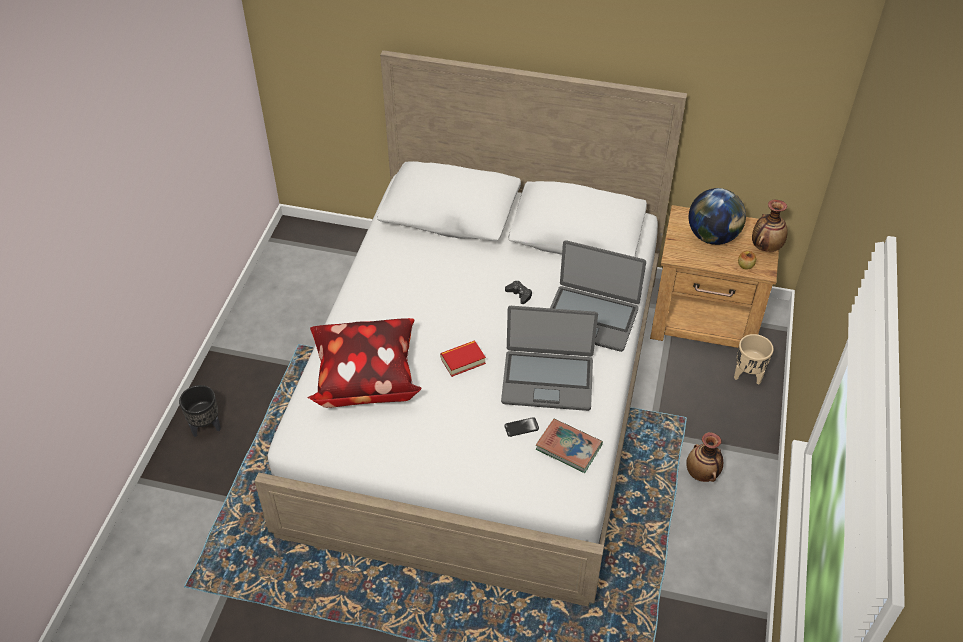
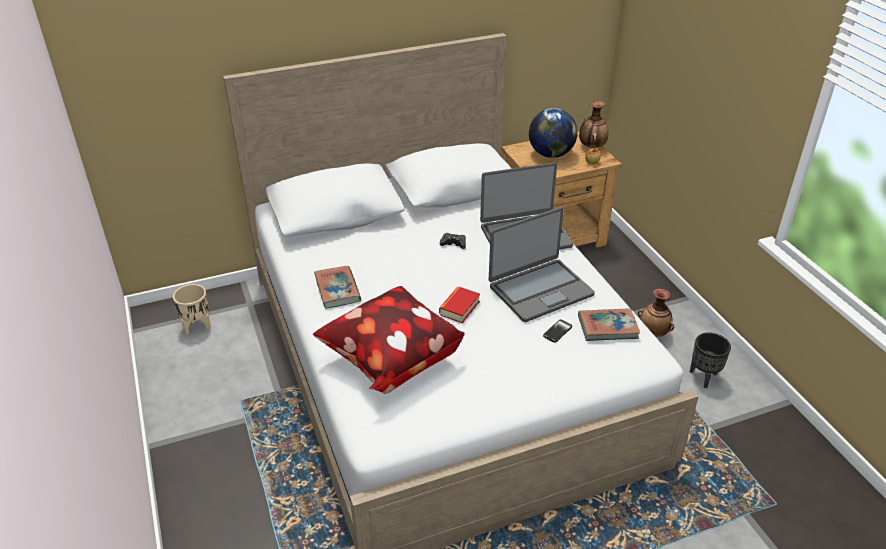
camera: 35 degrees left, 10 degrees down
(206, 427) = (206, 516): black planter -> black planter (704, 377)
(383, 292) = (337, 290): none -> book
(748, 375) = (616, 257): beige planter -> beige planter (197, 326)

